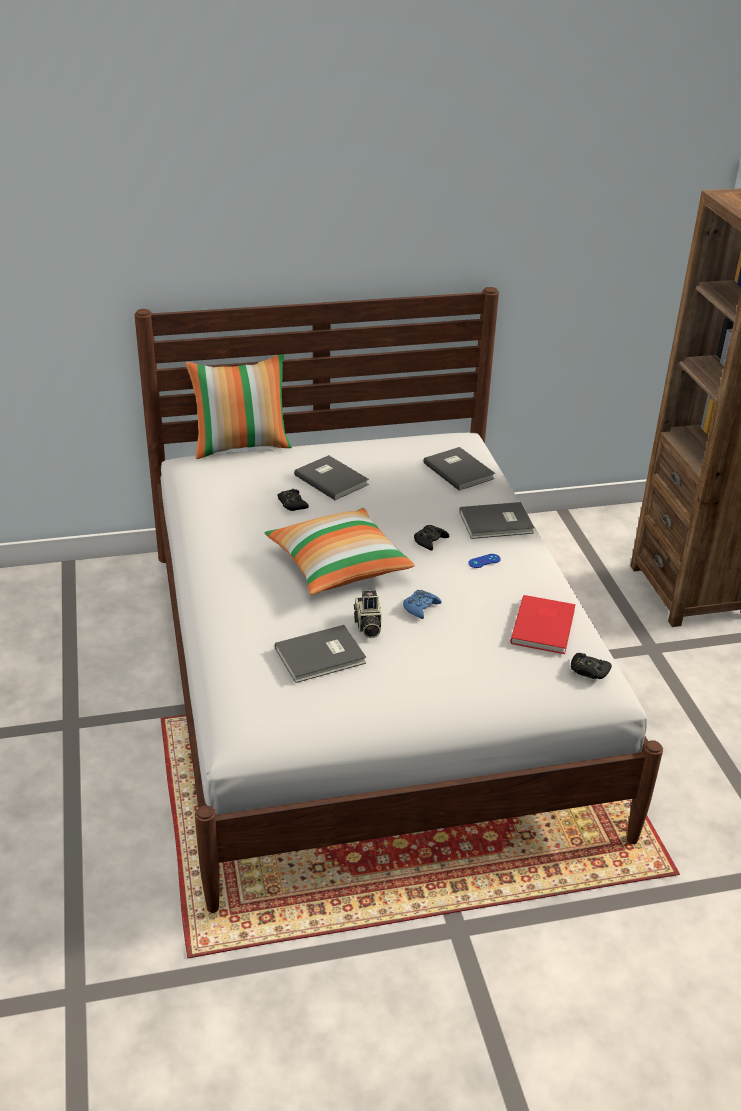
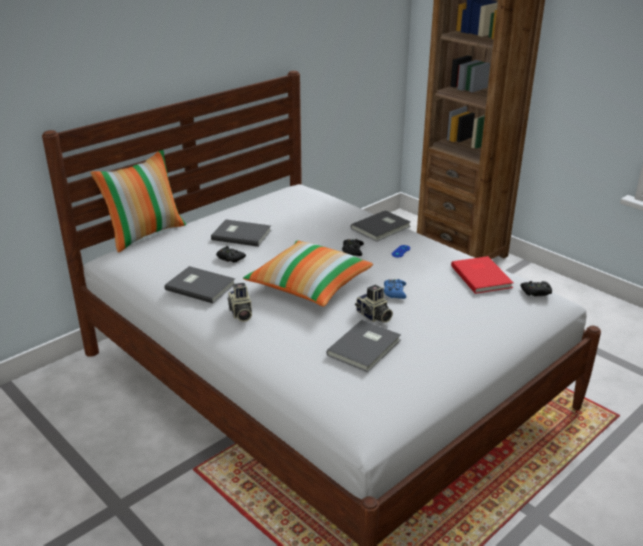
camera: 30 degrees left, 5 degrees down
(239, 571) = (240, 313): none -> camera
(459, 470) = (321, 204): grey book -> grey book (200, 286)

